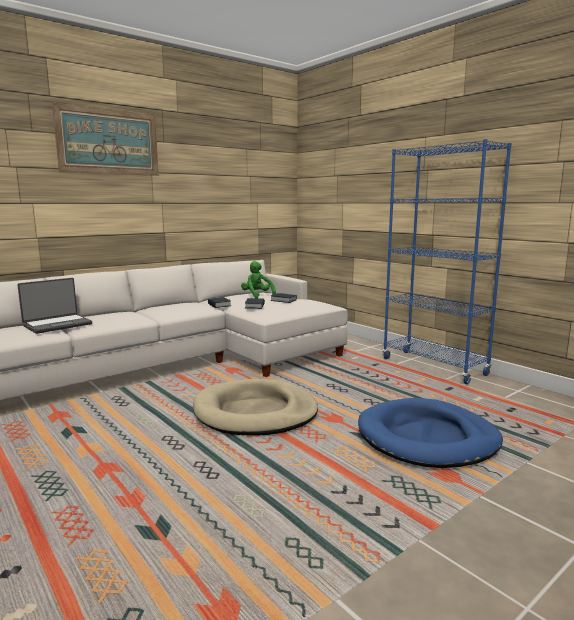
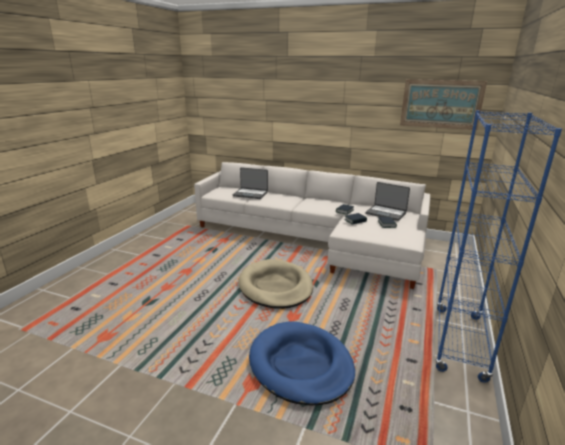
camera: 60 degrees right, 10 degrees up
(108, 142) = (318, 83): picture -> picture (441, 104)
(257, 295) = (386, 213): green plush toy -> laptop

